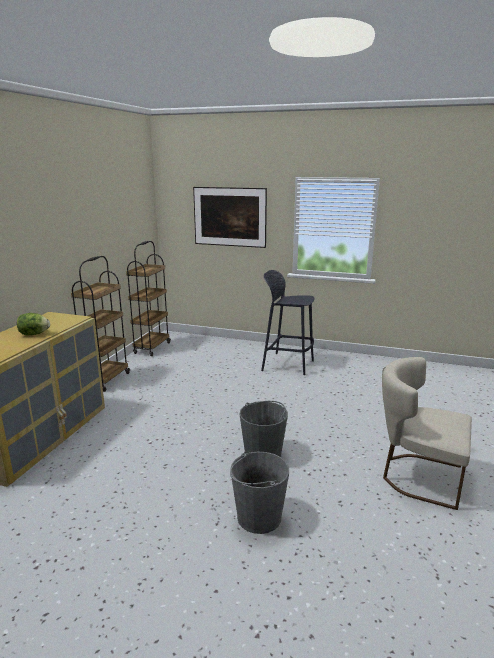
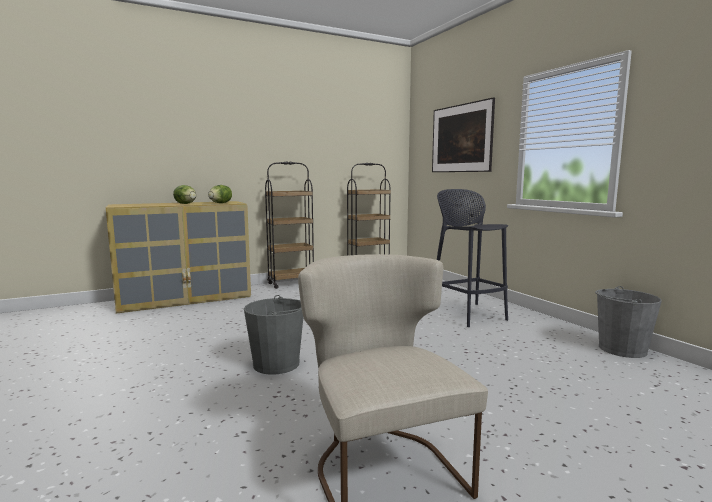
camera: 45 degrees right, 10 degrees down
(64, 323) = (220, 203): none -> lettuce
(258, 517) = (162, 400): grey bucket -> grey bucket (621, 349)

